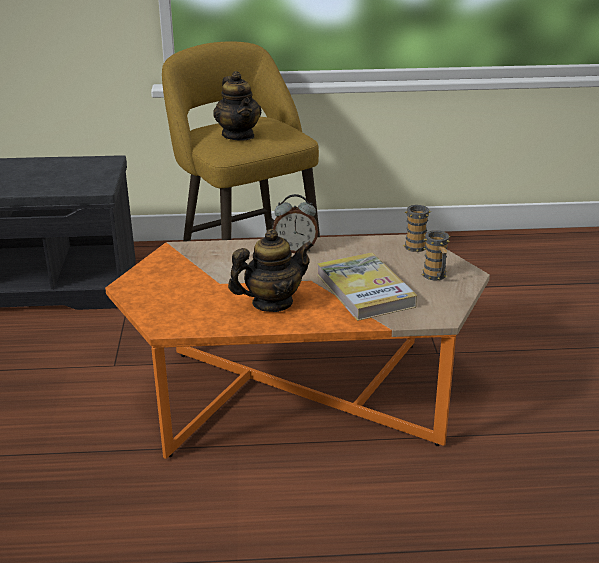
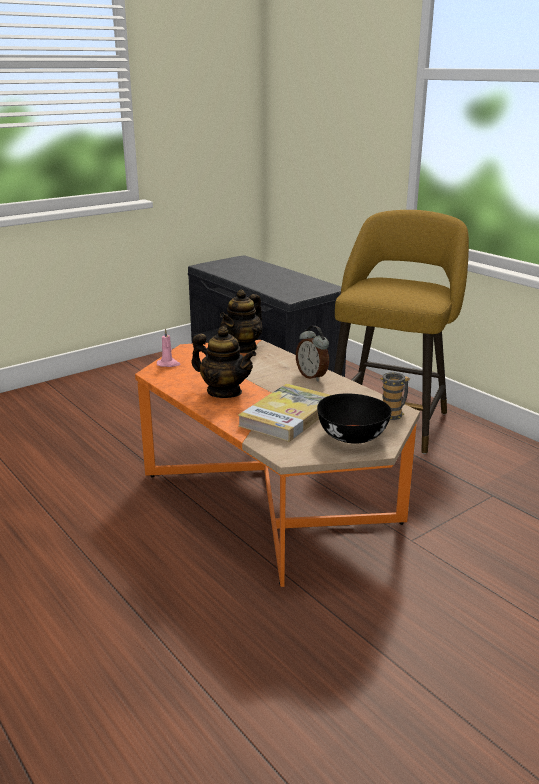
camera: 55 degrees right, 5 degrees down
(155, 311) = (168, 364): none -> pink candle
(238, 135) = (386, 287): teapot -> teapot (242, 347)
(436, 277) = (351, 436): mug -> black bowl

